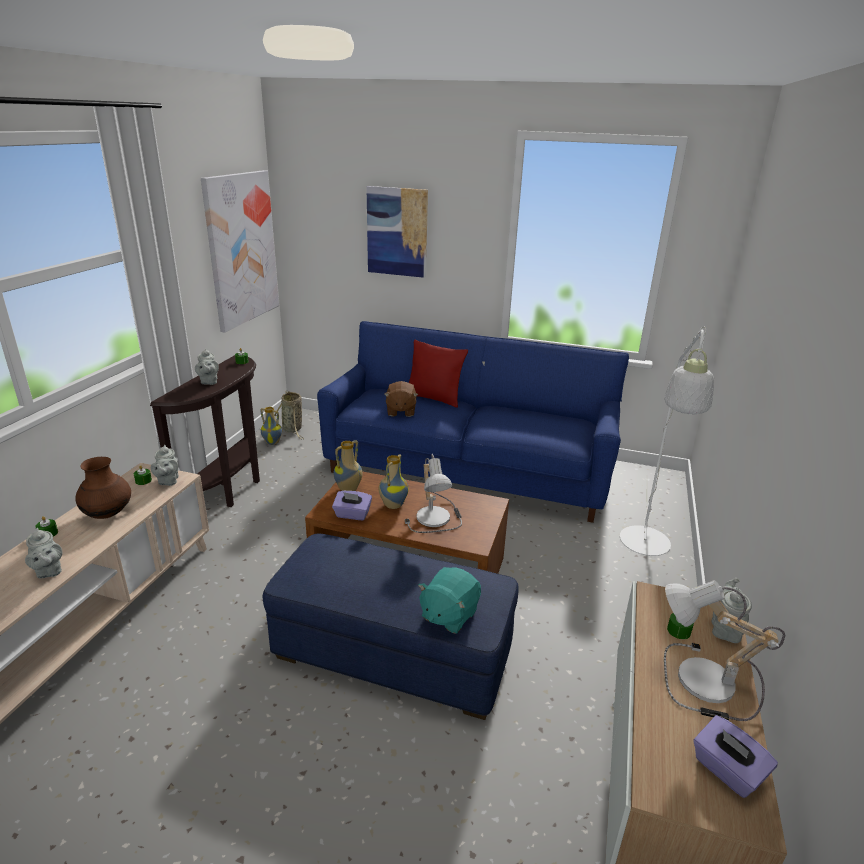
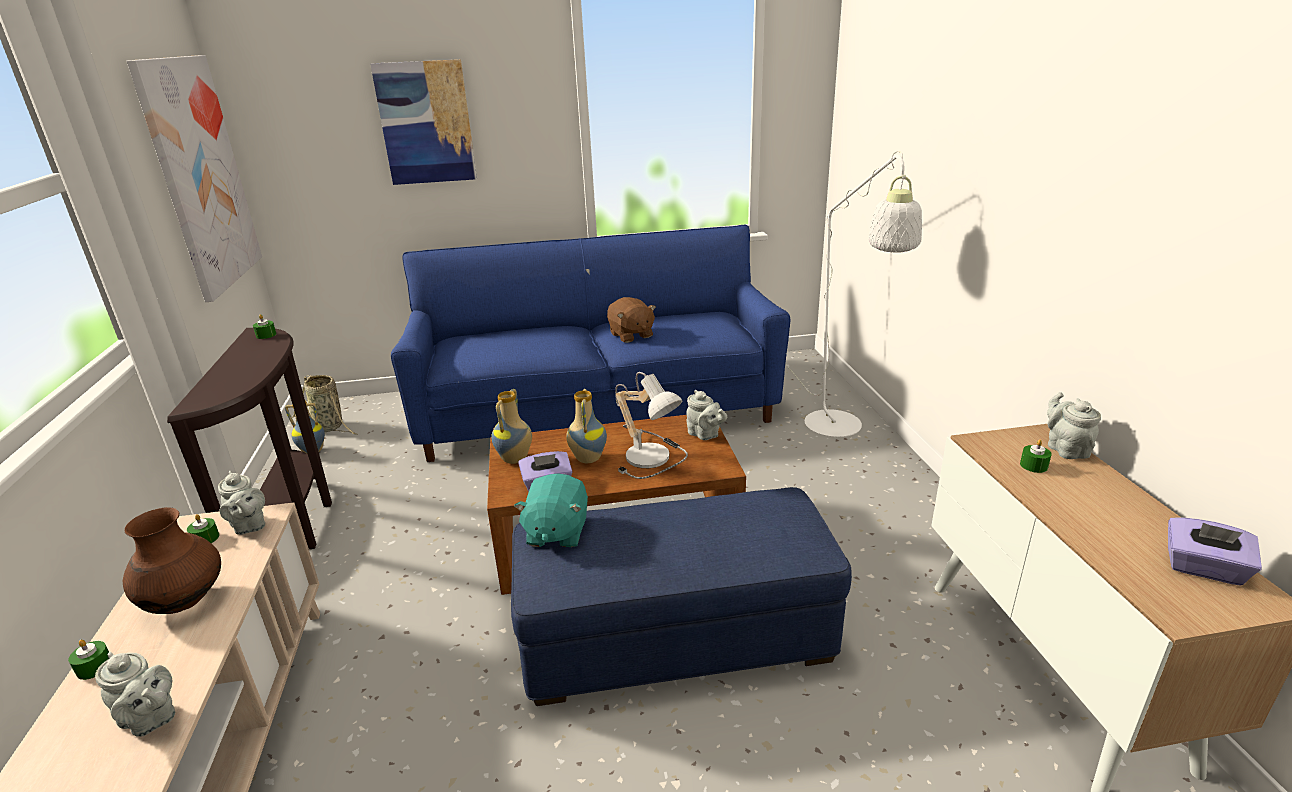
camera: 25 degrees left, 0 degrees up
(209, 382) = (240, 369): grey teapot -> grey teapot (705, 435)
(400, 411) = (511, 352): brown plush toy -> brown plush toy (631, 335)
(434, 398) = (536, 330): red pillow -> none
(448, 614) = (770, 549): turquoise plush toy -> turquoise plush toy (556, 532)
(702, 684) = (1103, 504): table lamp -> none

